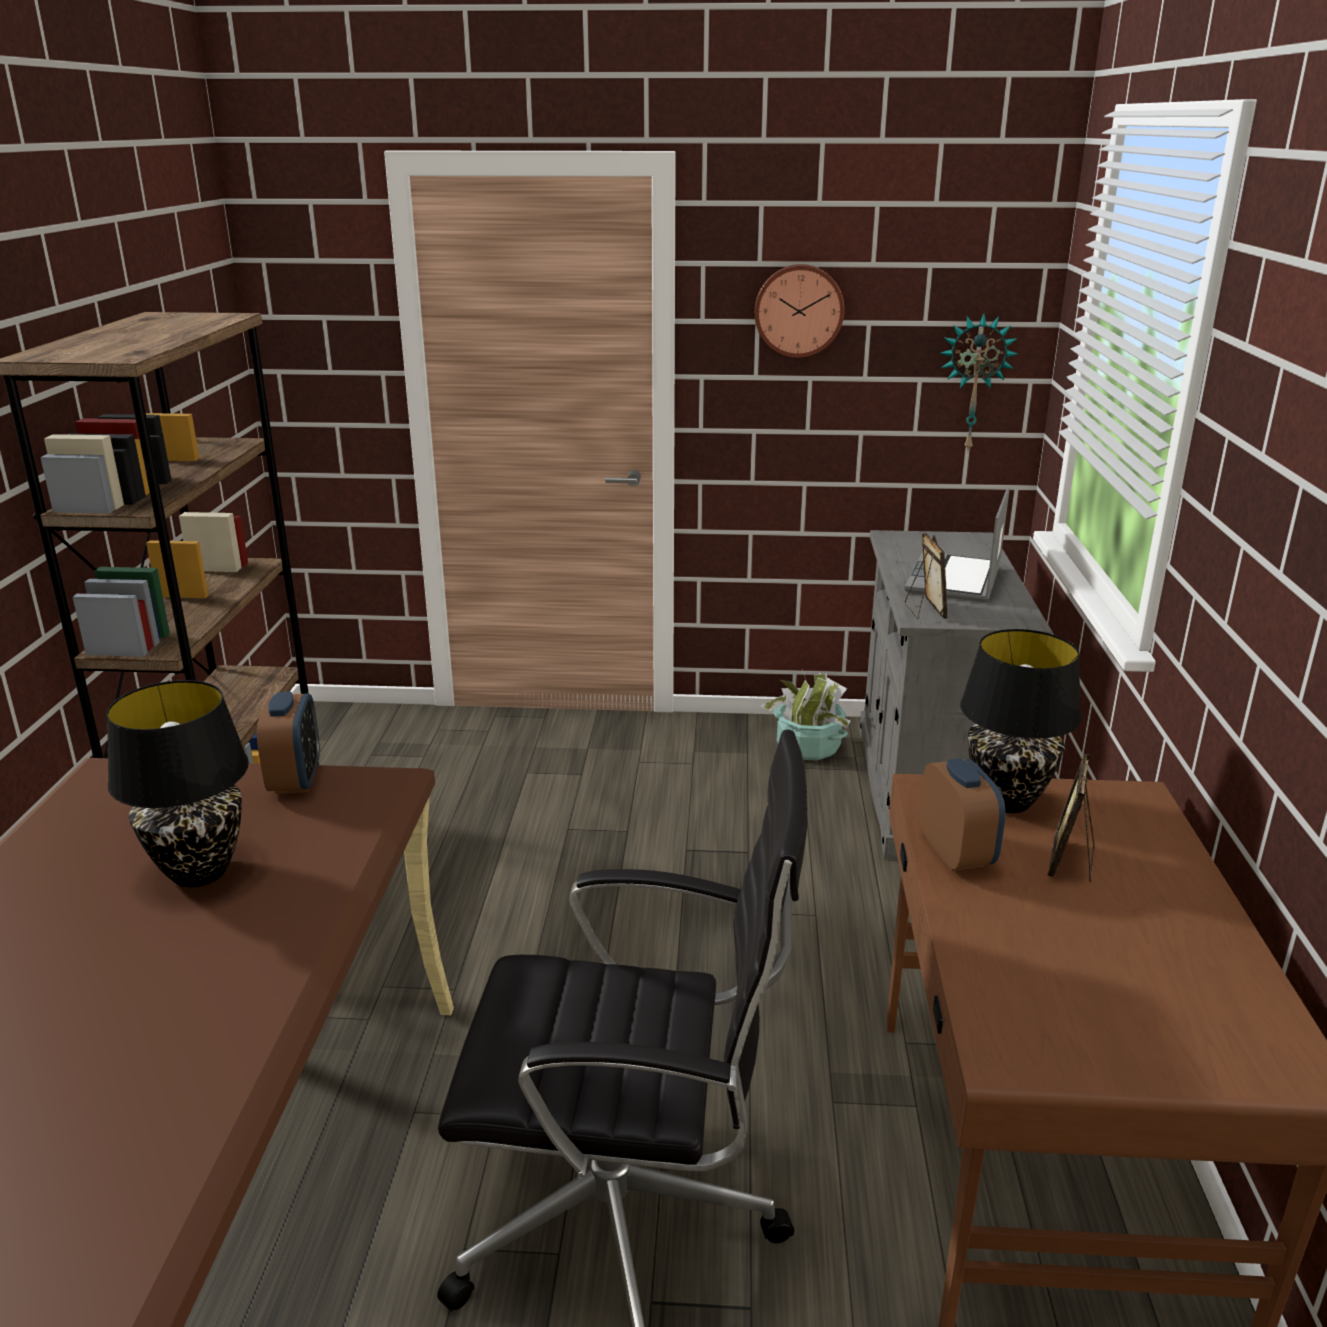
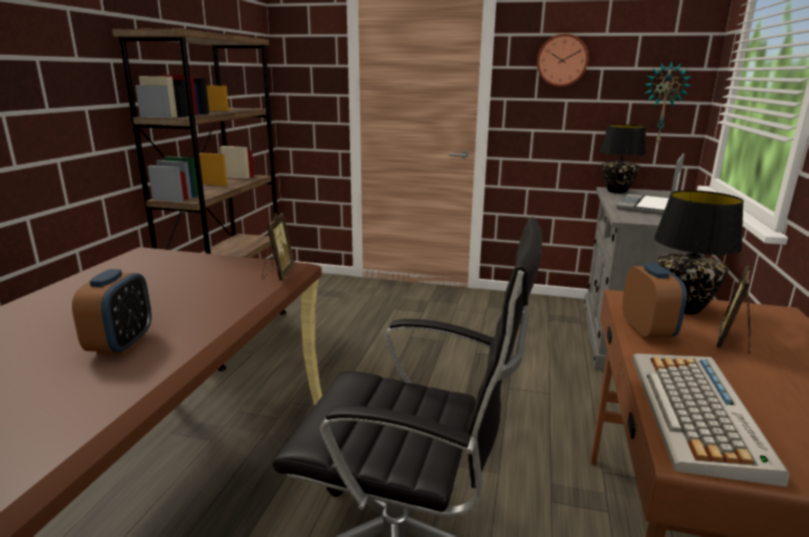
camera: 10 degrees right, 5 degrees down
(201, 872) = (167, 296): black table lamp -> black table lamp (617, 191)
(295, 780) = (241, 263): alarm clock -> alarm clock (121, 345)
(808, 747) = (553, 310): potted plant -> none
(924, 611) = (628, 216): picture frame -> picture frame (278, 274)
(1019, 993) = (698, 413): none -> keyboard

